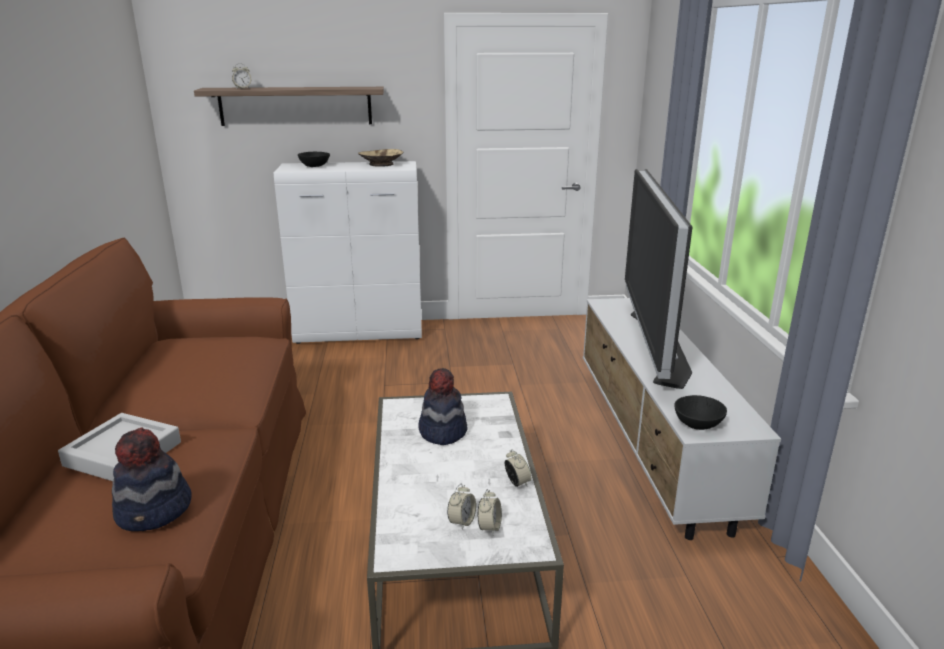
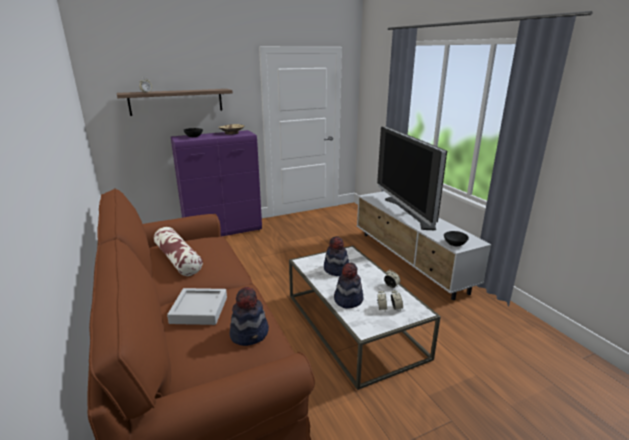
camera: 20 degrees left, 0 degrees up
(177, 365) = (178, 259): none -> pillow
(360, 333) = (224, 232): white cabinet -> purple cabinet
(415, 491) = (348, 299): none -> hat

